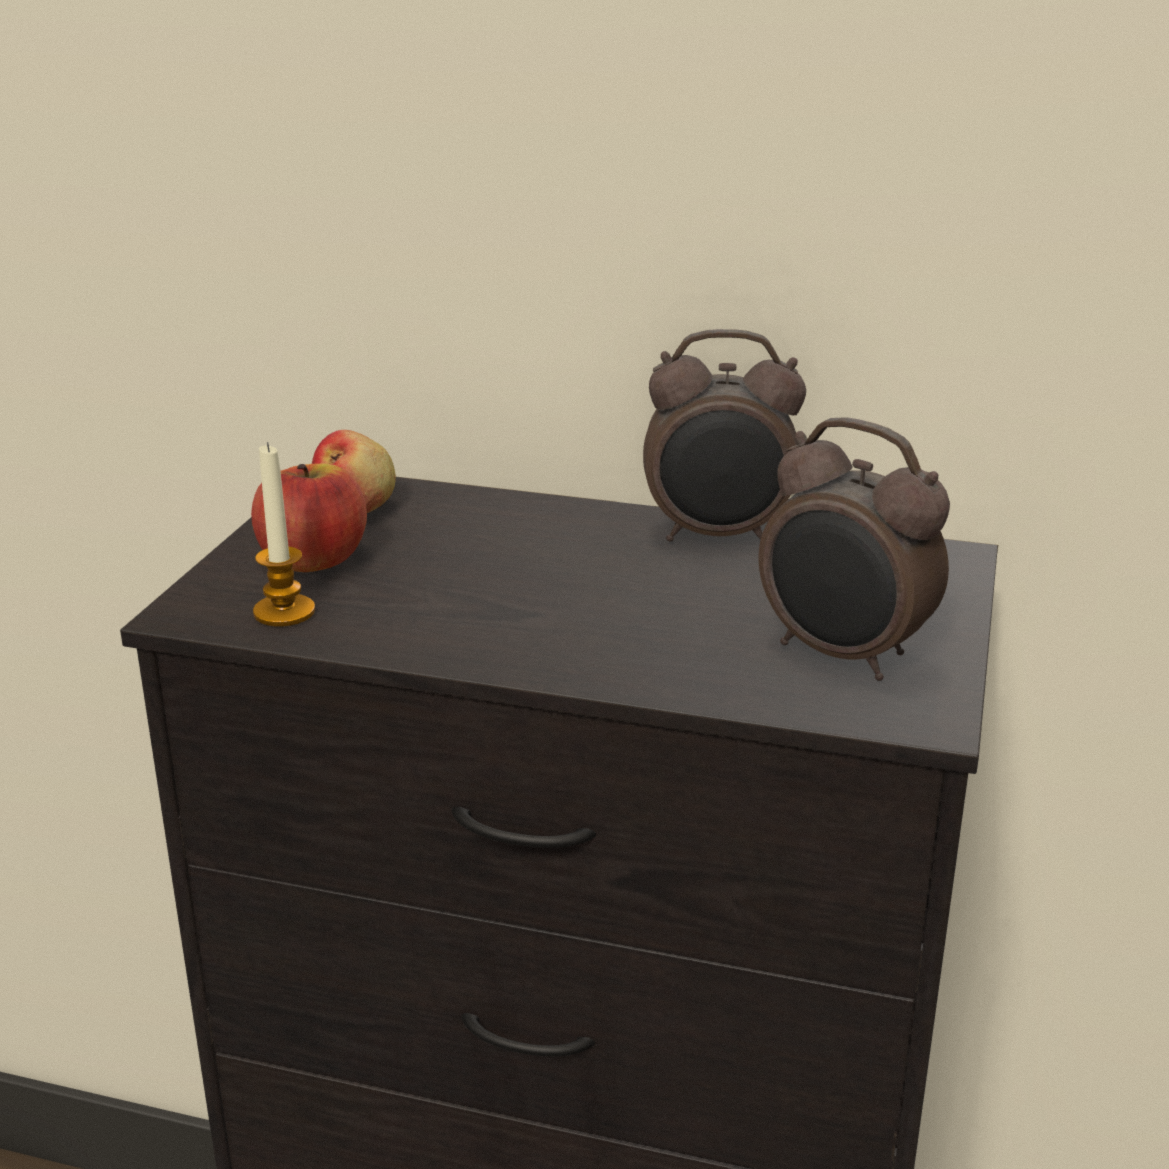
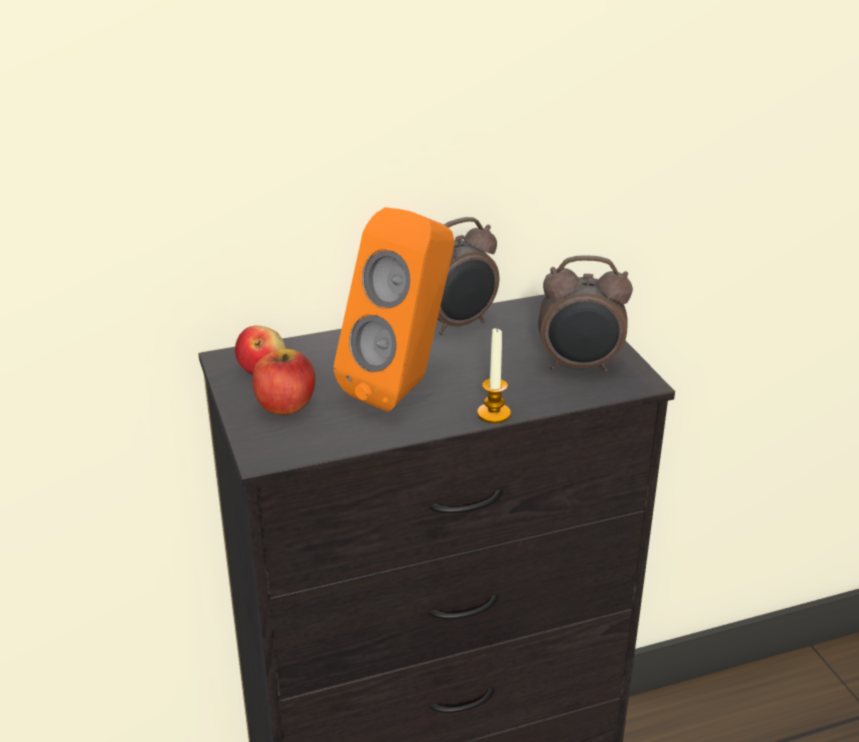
camera: 35 degrees left, 5 degrees up
(284, 612) = (313, 437): candle -> candle (493, 414)
(508, 592) = (403, 387): none -> orange speaker

